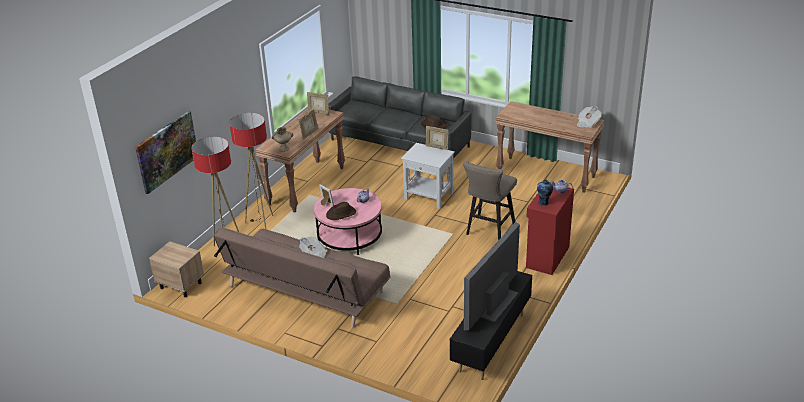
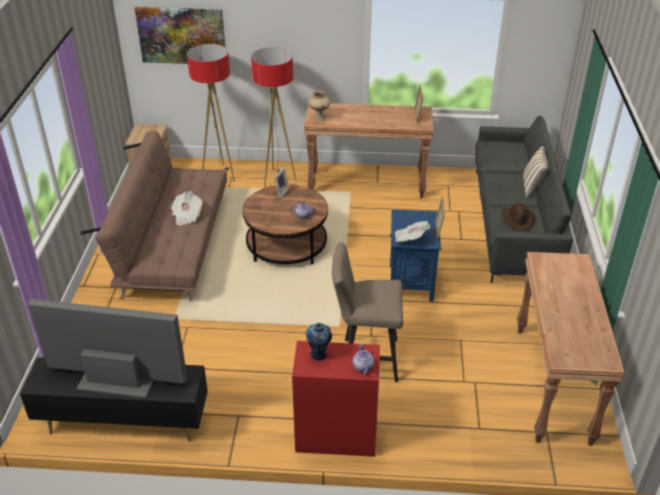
camera: 65 degrees right, 5 degrees up
(309, 134) = (364, 123): picture frame -> none
(341, 214) = (266, 208): brown hat -> none
(349, 236) = (286, 245): pink coffee table -> brown coffee table
(405, 111) = (532, 188): none -> pillow
(429, 196) = (411, 282): white side table -> blue side table
(587, 123) = (594, 353): newspaper -> newspaper (410, 239)

